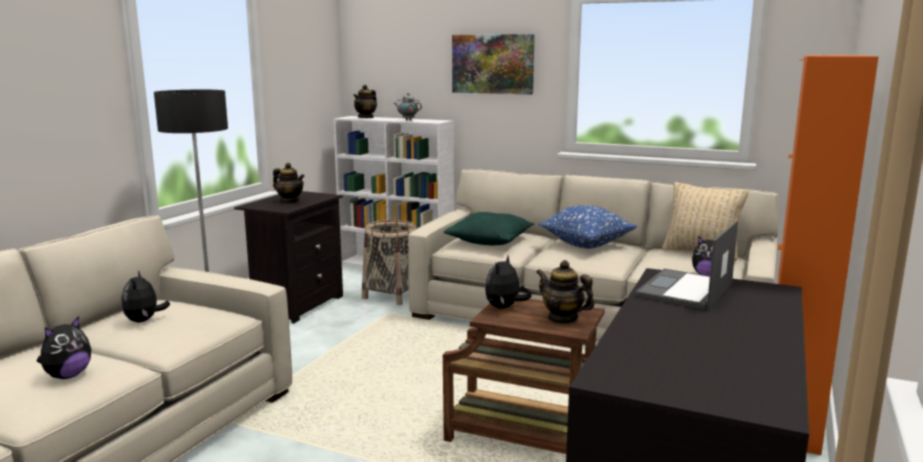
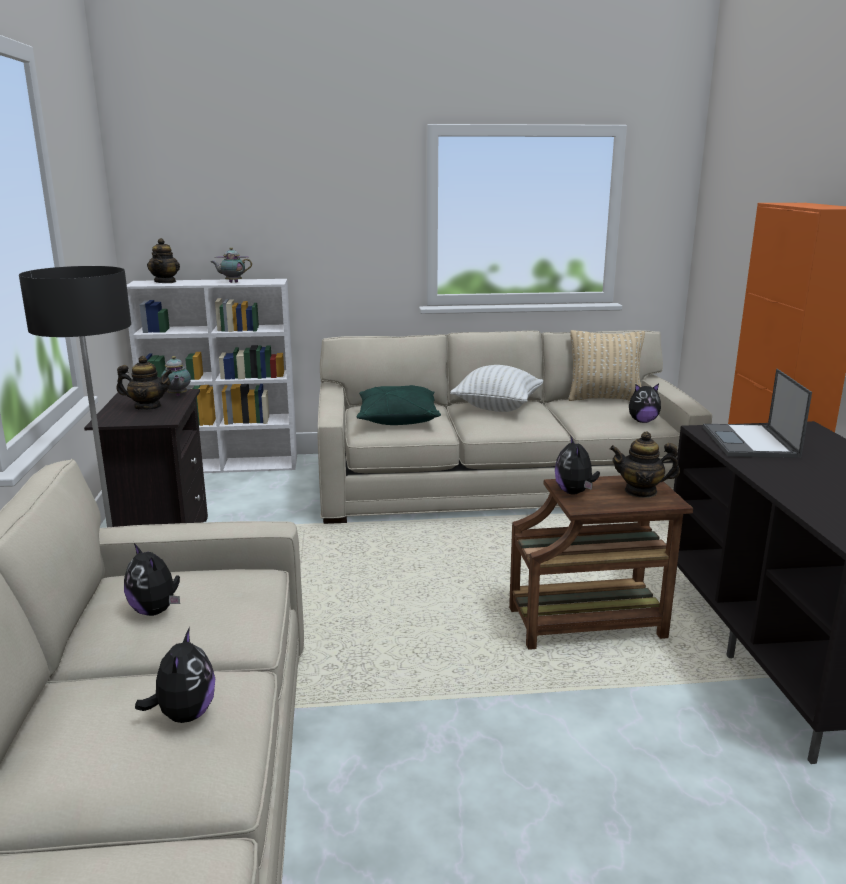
camera: 30 degrees left, 5 degrees up
(320, 197) = (177, 395): none -> teapot
(392, 295) = (267, 503): basket -> none
(493, 64) = (333, 207): picture -> none
(586, 245) = (497, 407): blue pillow -> white pillow

